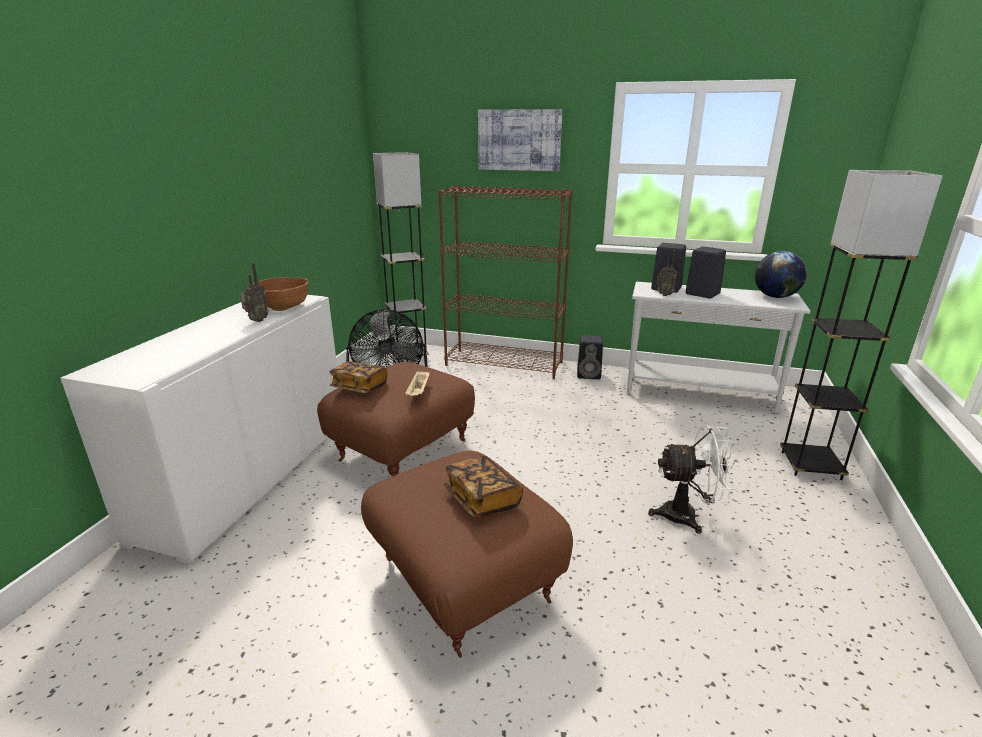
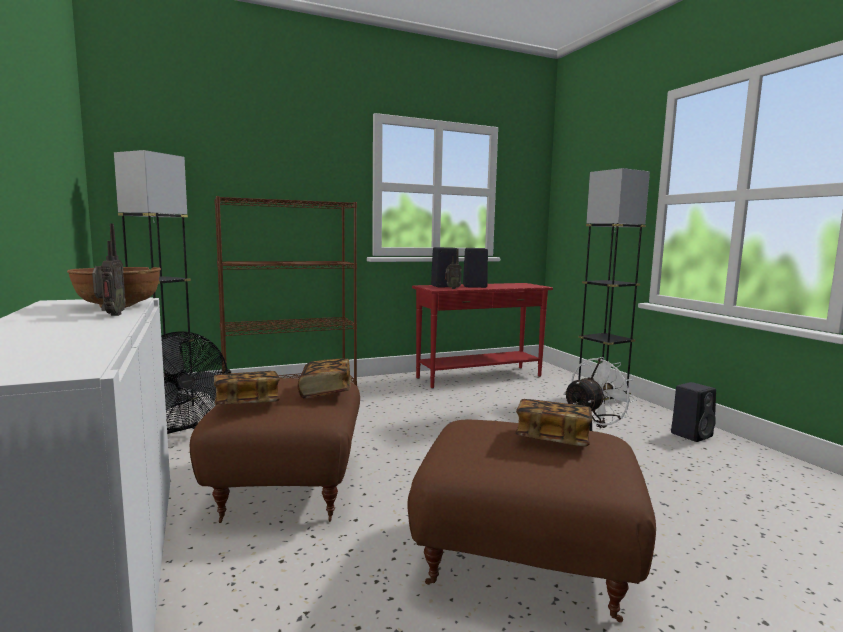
camera: 40 degrees left, 15 degrees down
(419, 391) = (325, 392): beige tray -> book
(519, 140) = (286, 156): picture -> none
(589, 374) = (381, 383): black speaker -> black speaker (691, 434)
(699, 394) = (479, 377): white console table -> red console table
(775, 297) = (519, 284): globe -> none

